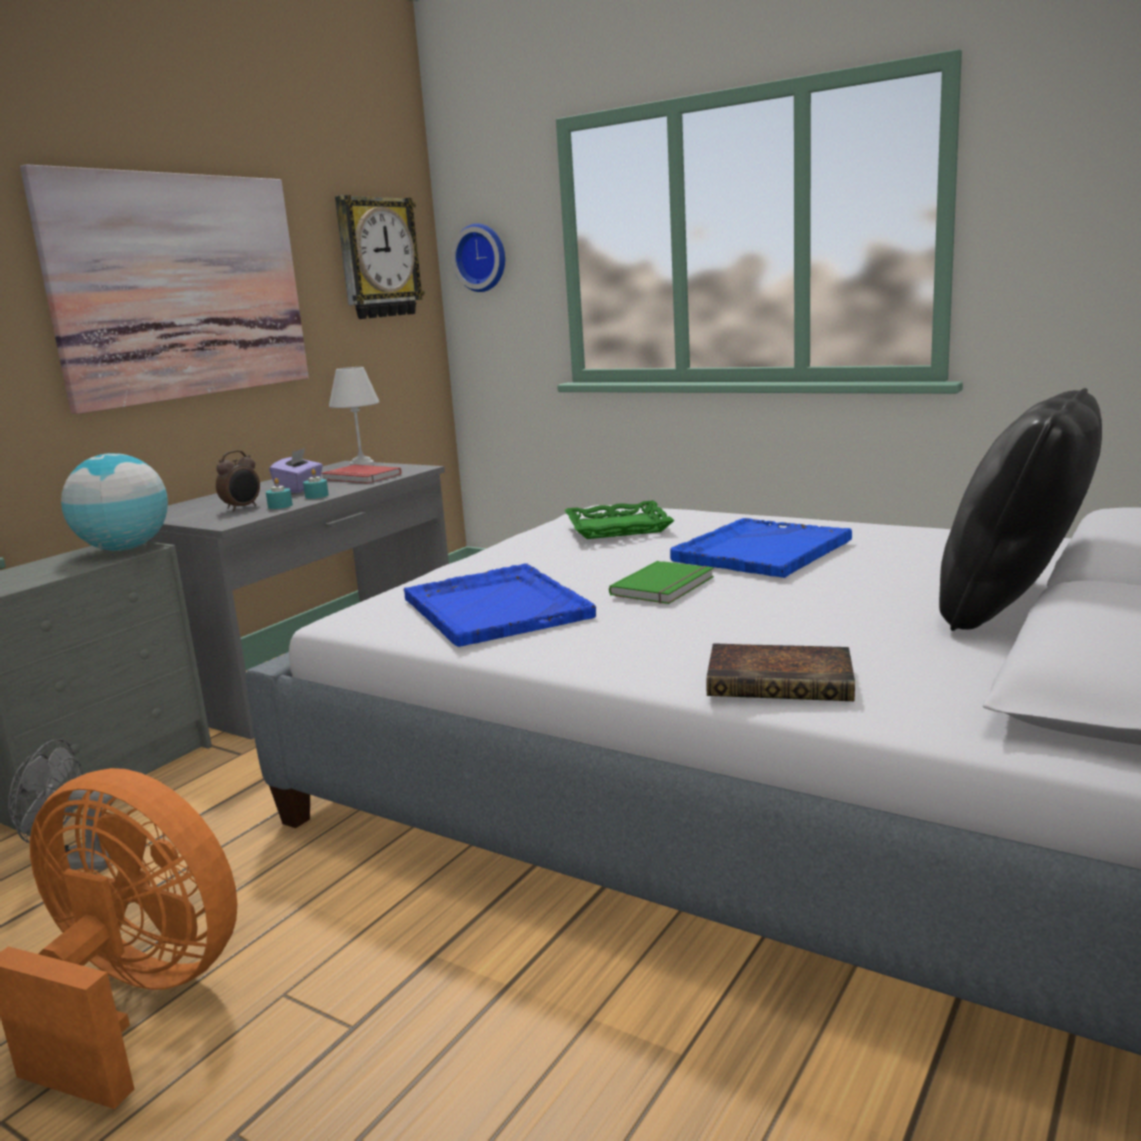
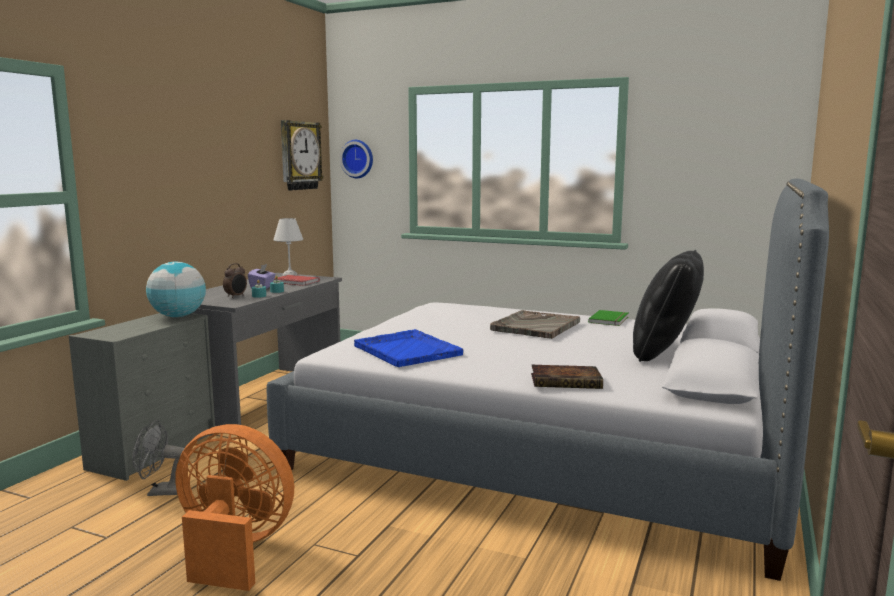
camera: 10 degrees left, 5 degrees down
(181, 287) = (201, 168): picture -> none
(618, 527) = (453, 313): green tray -> none
(665, 586) = (492, 342): green book -> green book (610, 320)
(761, 551) = (535, 326): blue tray -> grey tray

